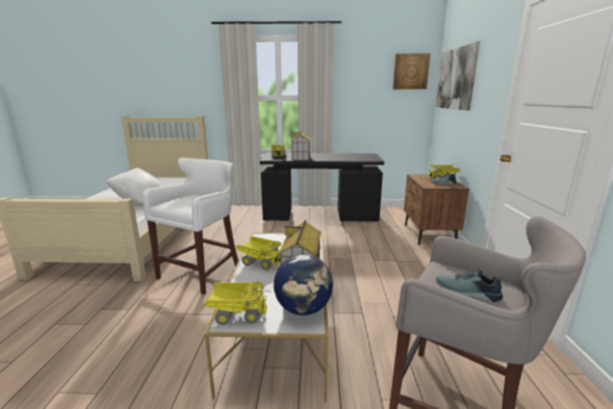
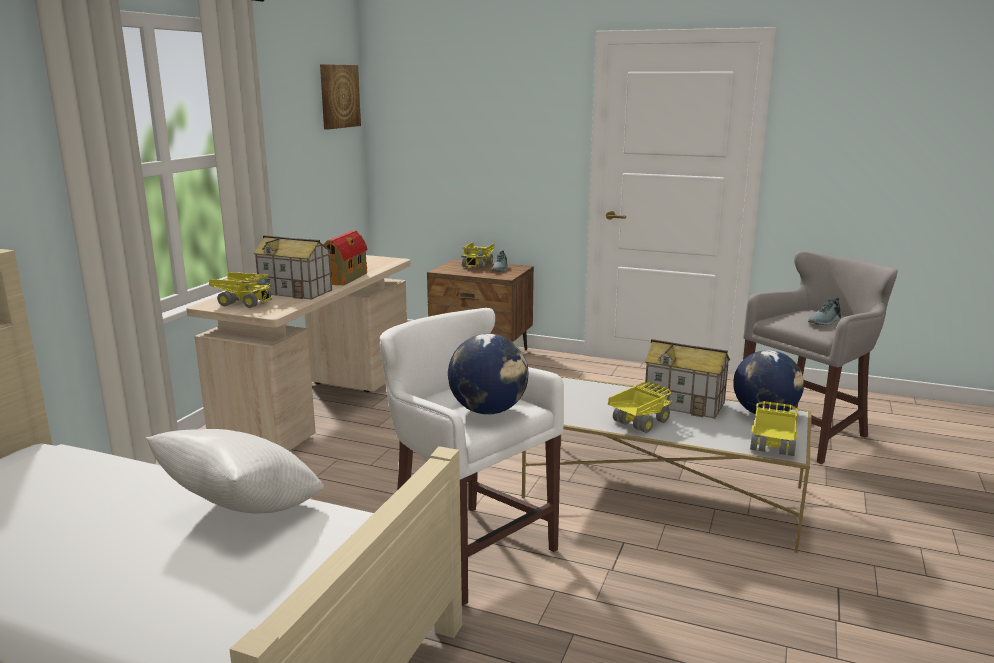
camera: 70 degrees left, 0 degrees up
(182, 203) = (488, 411): none -> globe
(320, 216) = (320, 404): black desk -> beige desk
(331, 159) = (345, 278): none -> toy house
(455, 79) = (437, 112): picture -> none

